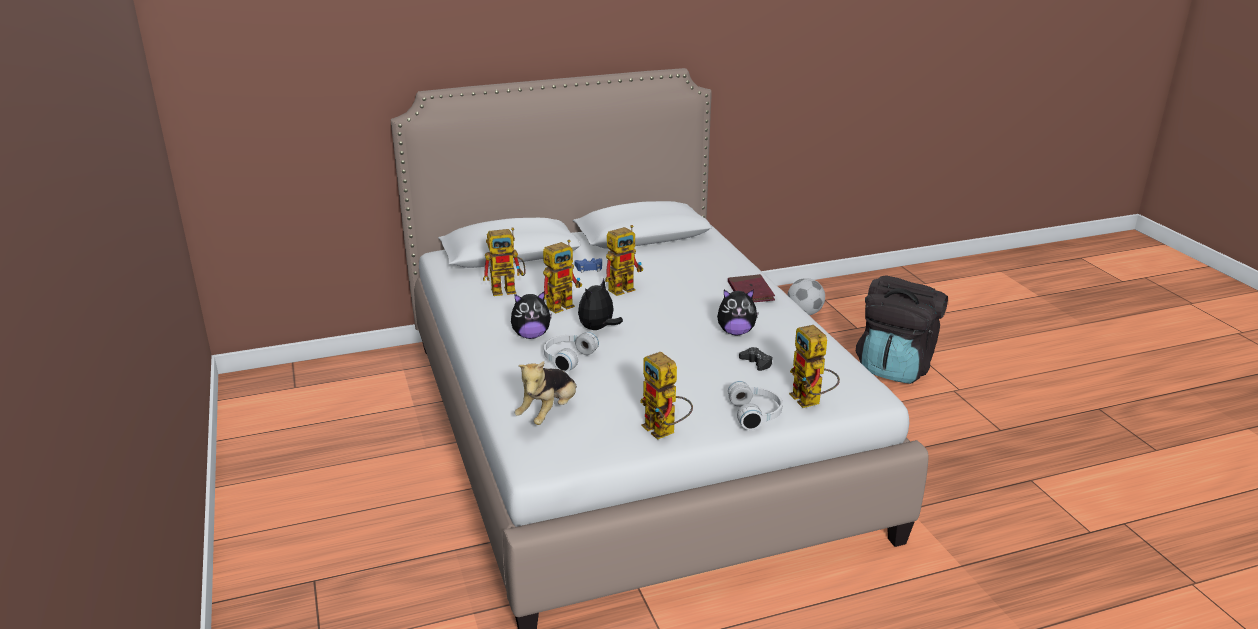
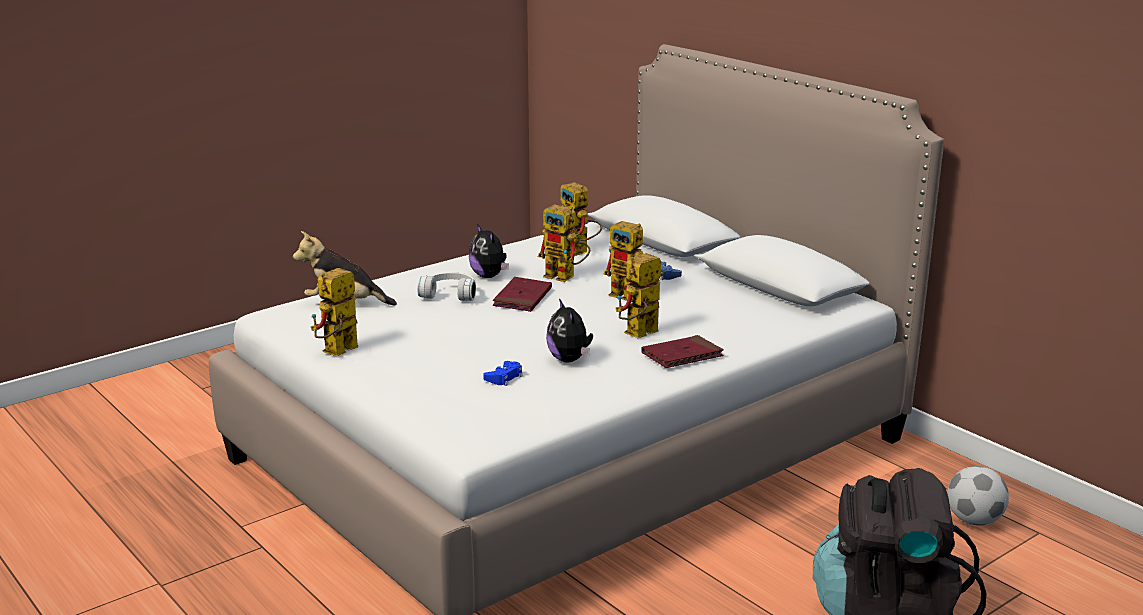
camera: 70 degrees right, 5 degrees down
(598, 329) = (522, 298): plush toy -> red book
(756, 363) = (504, 377): black game controller -> blue game controller
(756, 414) = (392, 389): white headphones -> none
(811, 402) = (431, 412): toy robot -> toy robot (638, 335)

